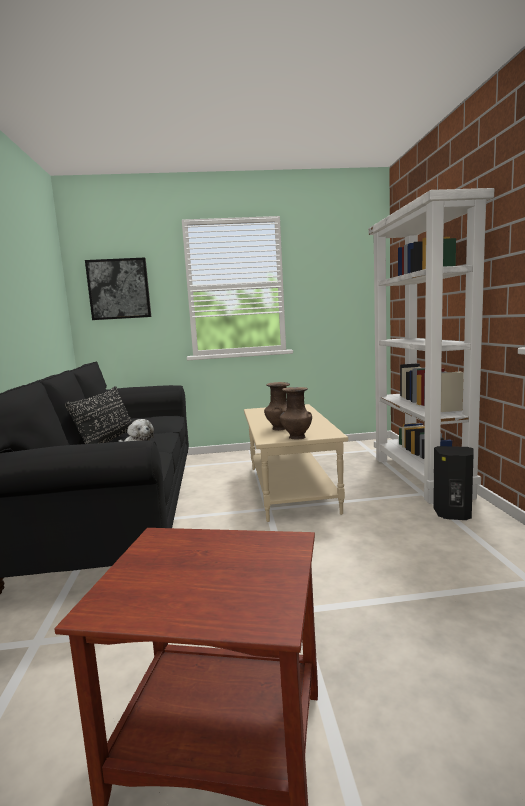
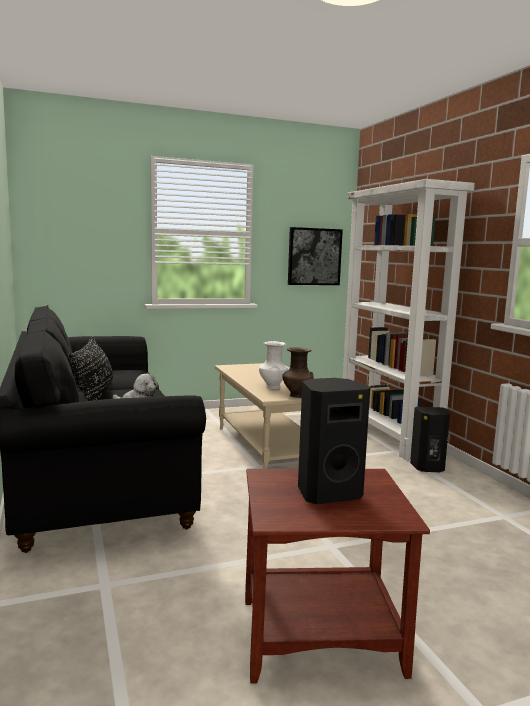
camera: 15 degrees left, 0 degrees up
(119, 289) = (74, 224): picture -> picture (314, 256)
(207, 568) = (327, 493): none -> black speaker
(279, 428) = (272, 387): brown vase -> white vase

